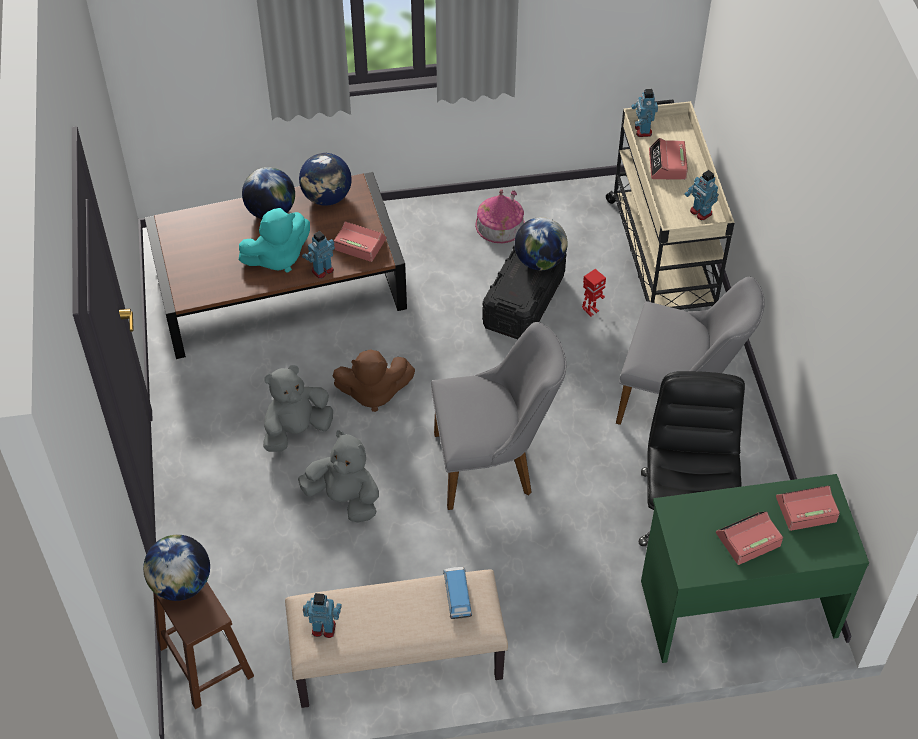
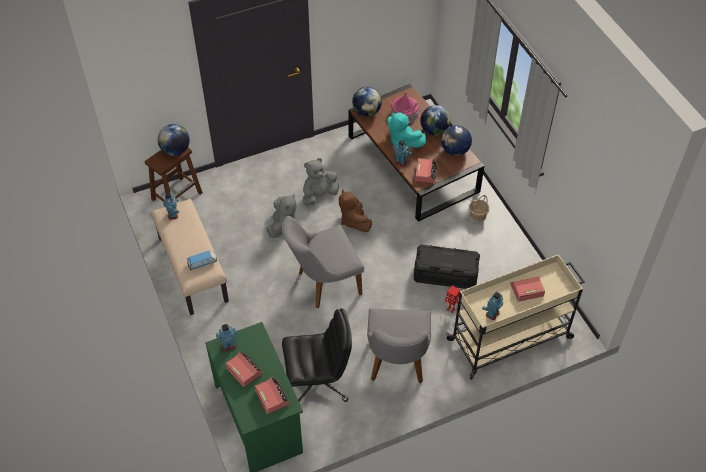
camera: 75 degrees right, 0 degrees up
(296, 430) = (319, 195): grey plush toy -> grey plush toy turned 75 degrees counterclockwise
(422, 233) = (478, 215): none -> basket
(493, 464) = (323, 284): grey chair -> grey chair turned 90 degrees clockwise
(500, 225) = (501, 250): toy house -> toy house (404, 113)
(539, 261) = (459, 264): globe -> globe (366, 112)
(642, 130) = (552, 272): toy robot -> toy robot (228, 345)

